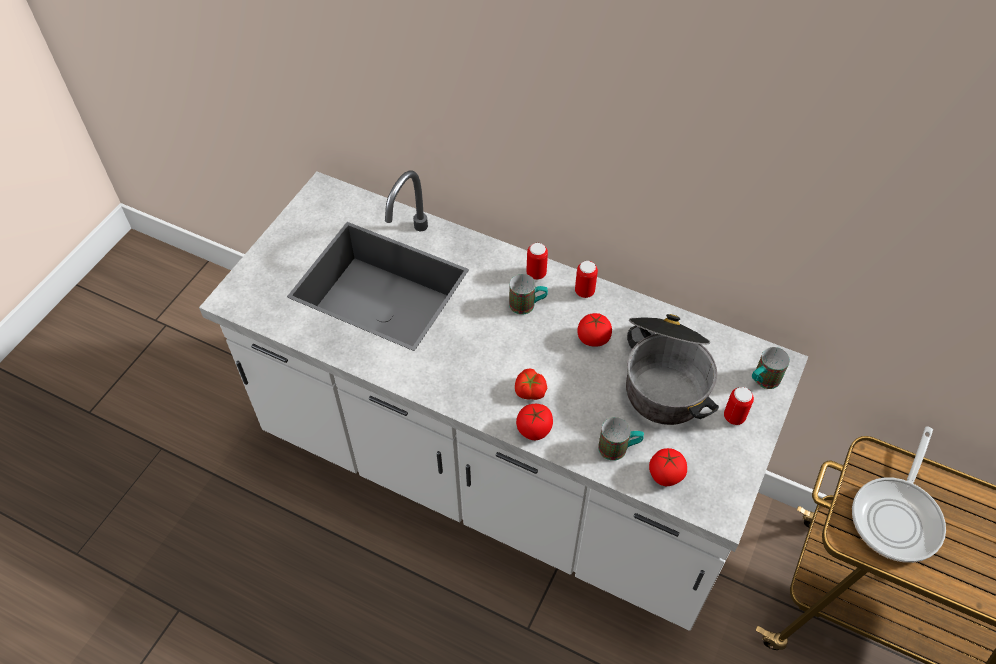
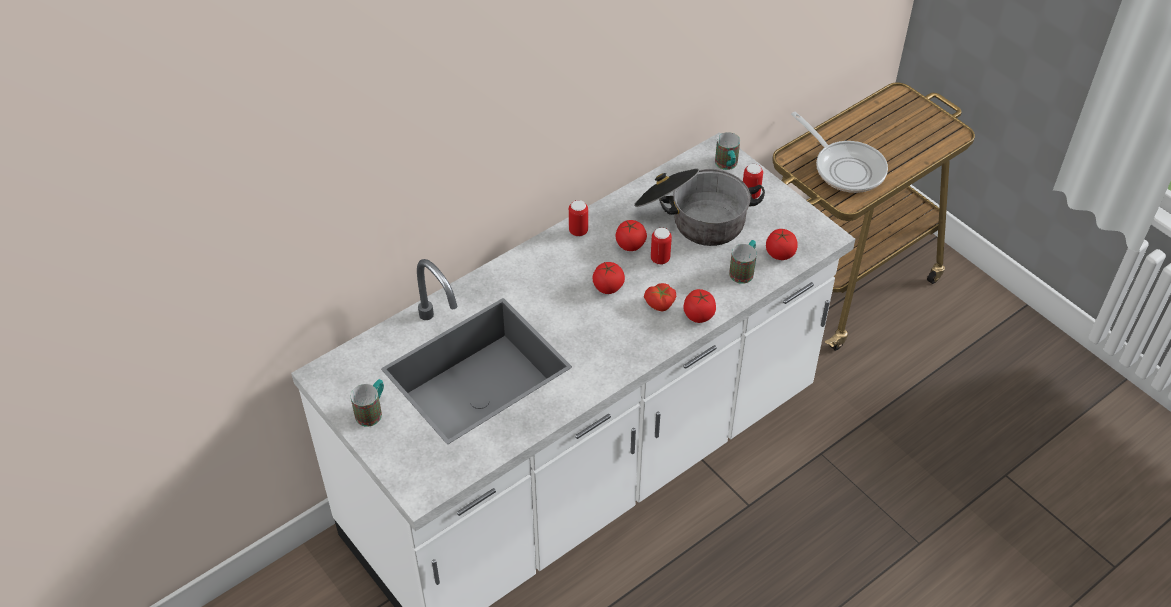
camera: 65 degrees left, 5 degrees down
(527, 305) = (569, 273): mug -> mug (372, 411)
(527, 341) = (608, 287): none -> tomato
(536, 273) = (538, 254): can -> can (660, 259)

